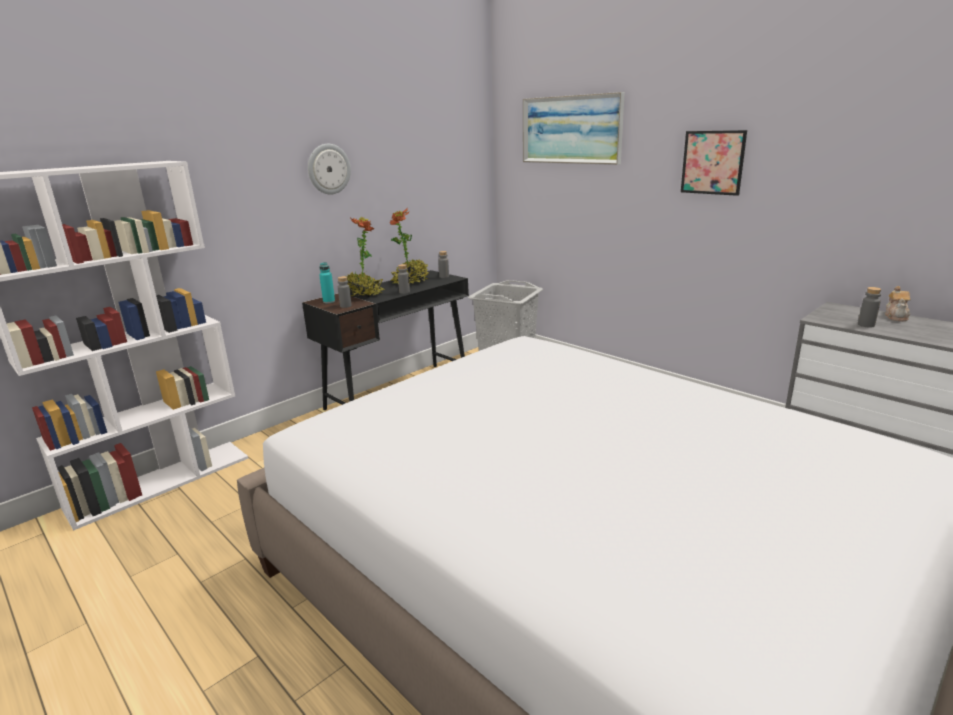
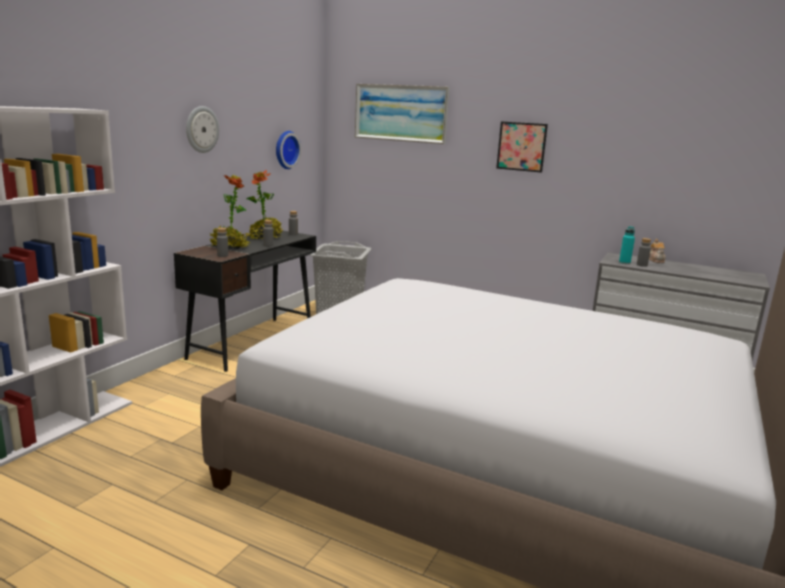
camera: 20 degrees left, 5 degrees down
(329, 301) = (201, 252): turquoise bottle -> turquoise bottle (624, 263)
(441, 182) = (285, 149): none -> wall clock

